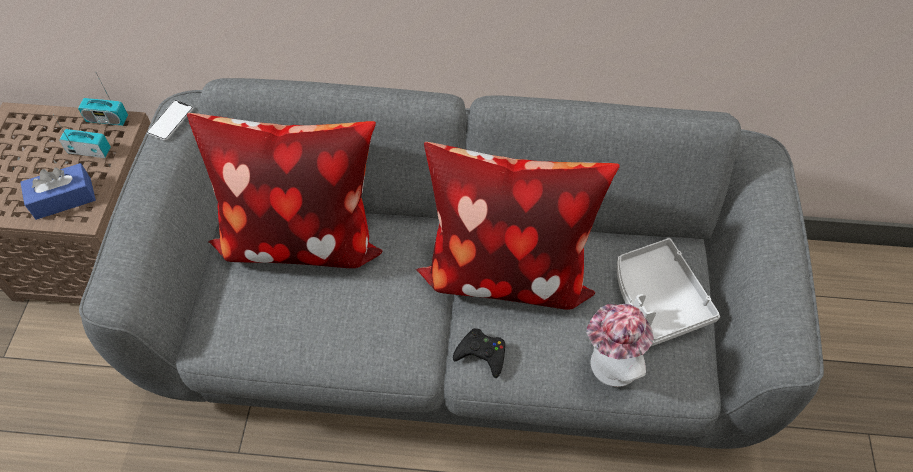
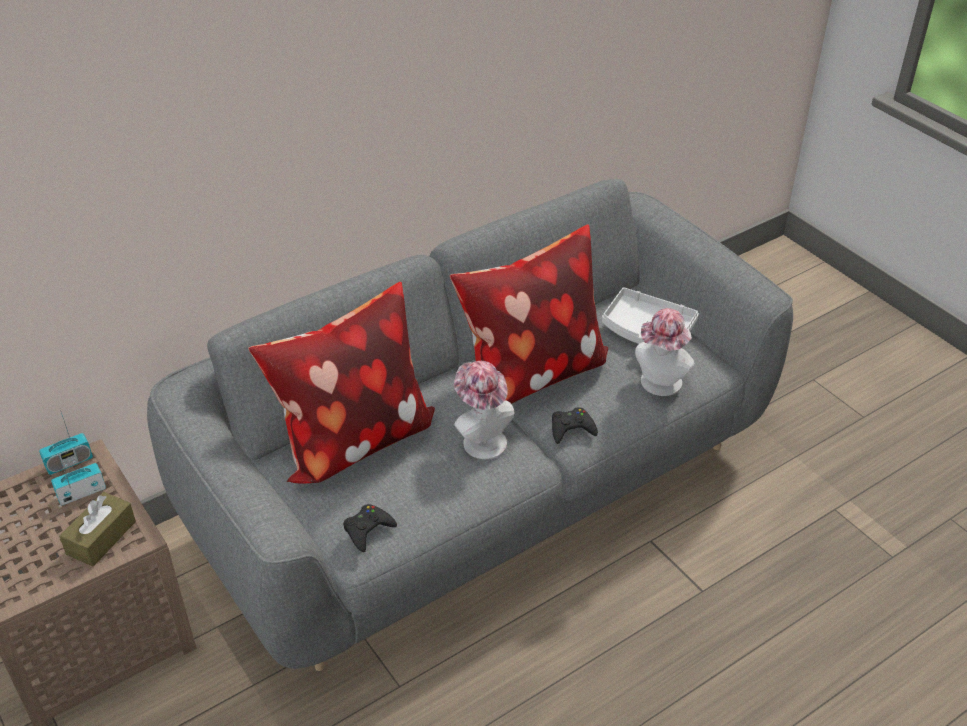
camera: 40 degrees left, 15 degrees down
(63, 198) = (101, 538): blue tissue box -> brown tissue box
(170, 121) = (179, 401): phone -> none
(226, 330) = (368, 530): none -> black game controller
(395, 308) = (481, 439): none -> hat

